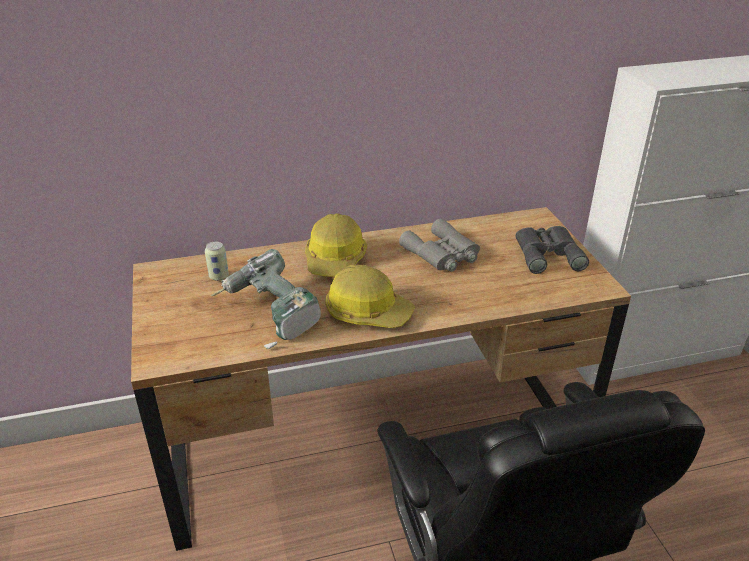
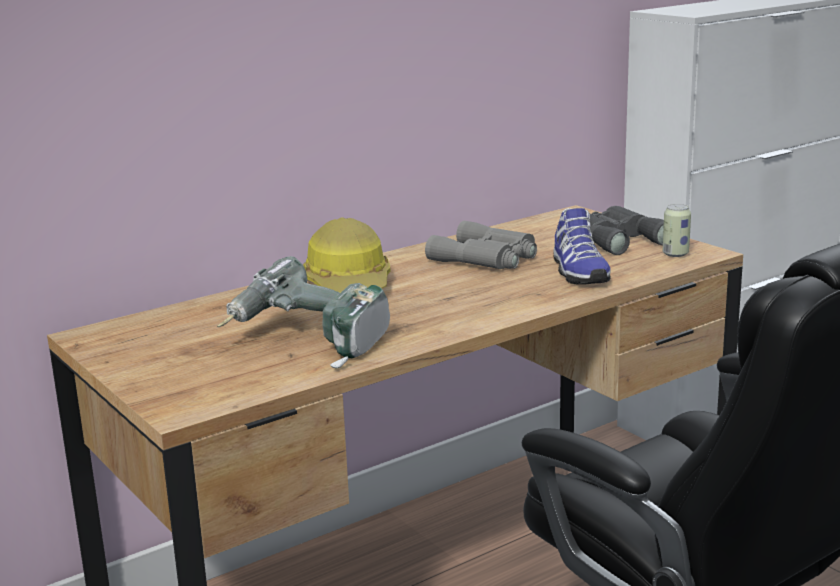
camera: 20 degrees left, 15 degrees down
(219, 276) = (195, 323): can -> can (675, 254)
(368, 311) = (439, 317): hard hat -> none
(493, 286) = (577, 272): none -> shoe

